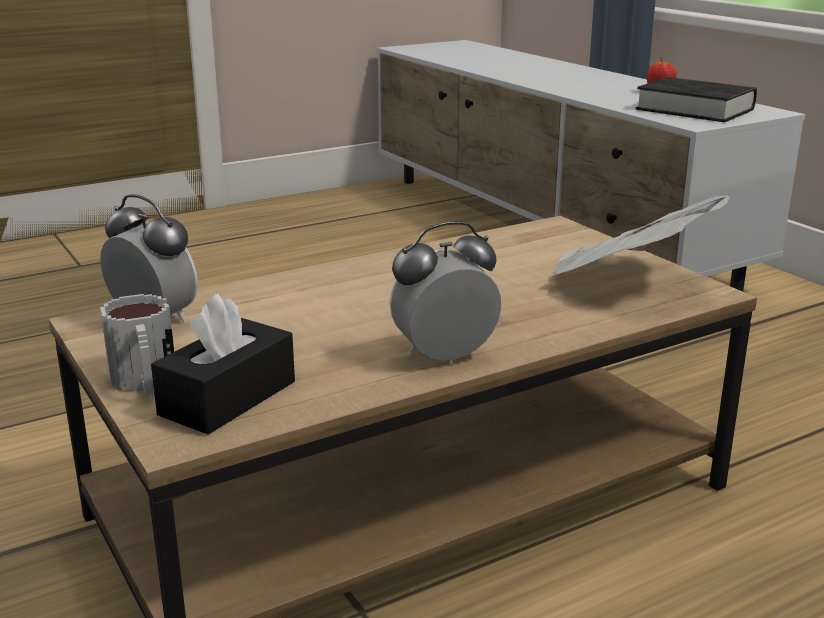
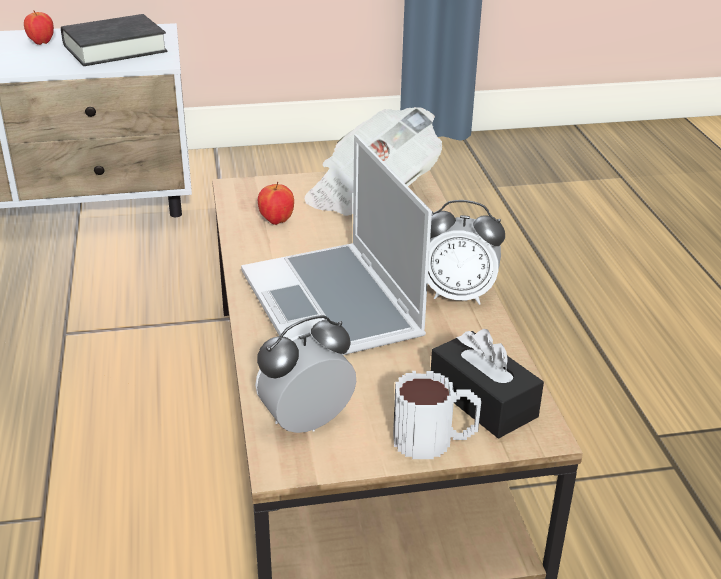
camera: 70 degrees left, 10 degrees up
(362, 301) = (334, 307): none -> laptop
(444, 357) = (458, 294): alarm clock -> alarm clock turned 75 degrees counterclockwise
(508, 251) = (276, 221): none -> apple

